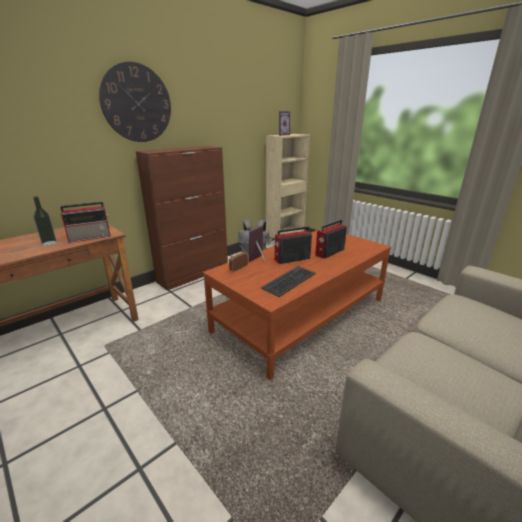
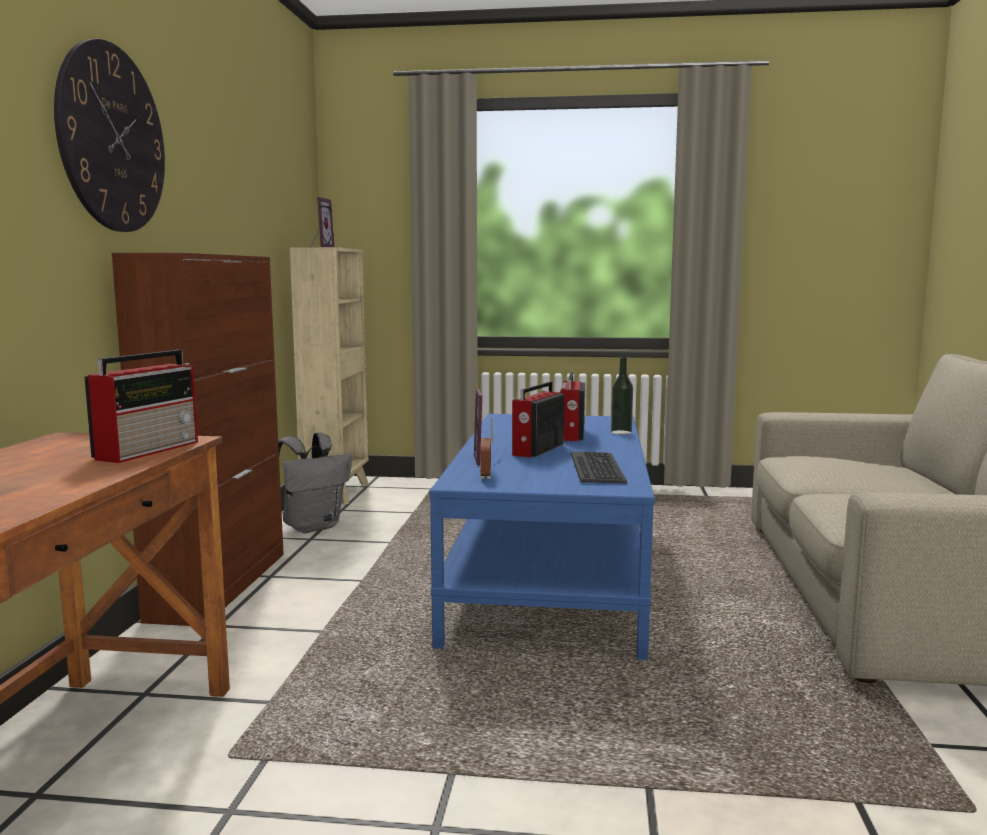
camera: 40 degrees left, 15 degrees down
(49, 243) = (61, 471): bottle -> bottle (621, 432)
(301, 315) = (550, 576): brown coffee table -> blue coffee table

